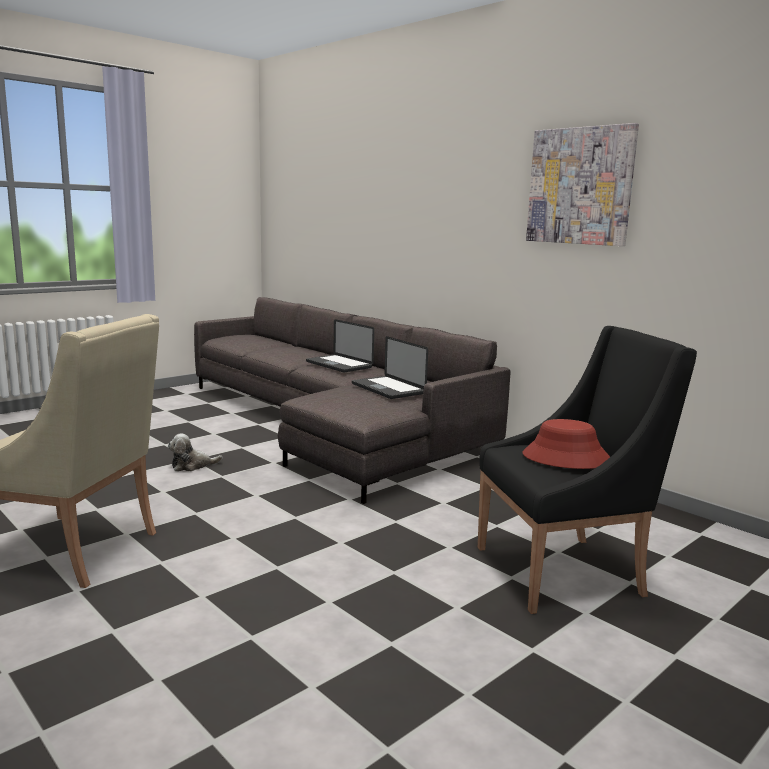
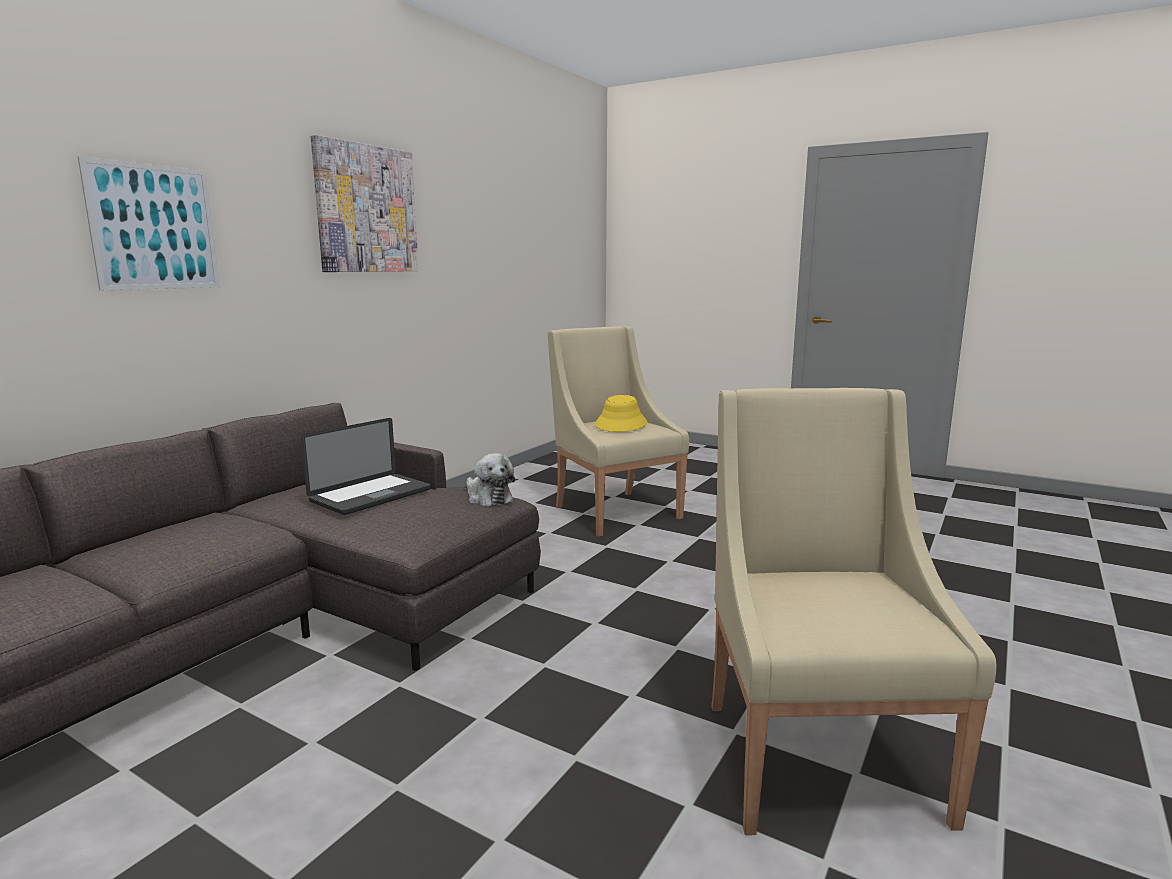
camera: 105 degrees left, 0 degrees up
(192, 466) = (437, 770): plush toy -> plush toy (488, 498)
(339, 365) = (184, 539): laptop -> none
(436, 208) = (154, 227): none -> picture
(564, 571) = (614, 511): black armchair -> beige armchair
(566, 458) = (621, 424): red hat -> yellow hat

